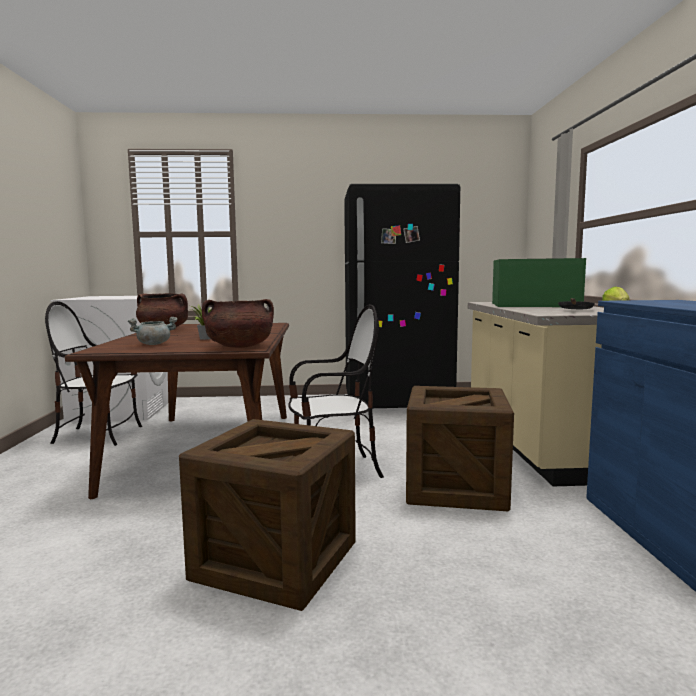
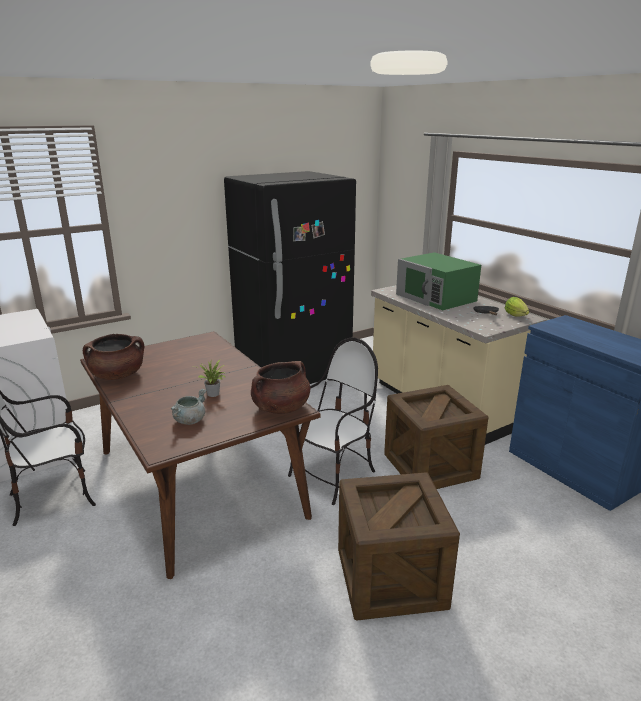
camera: 30 degrees left, 15 degrees up
(533, 305) = (436, 297): green microwave -> green microwave turned 105 degrees counterclockwise

